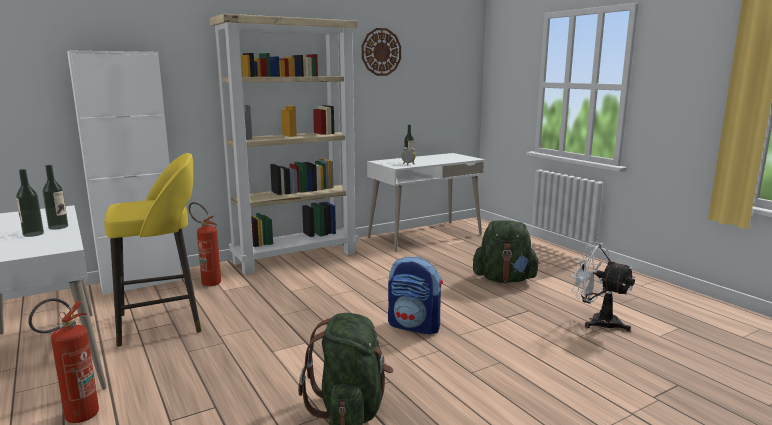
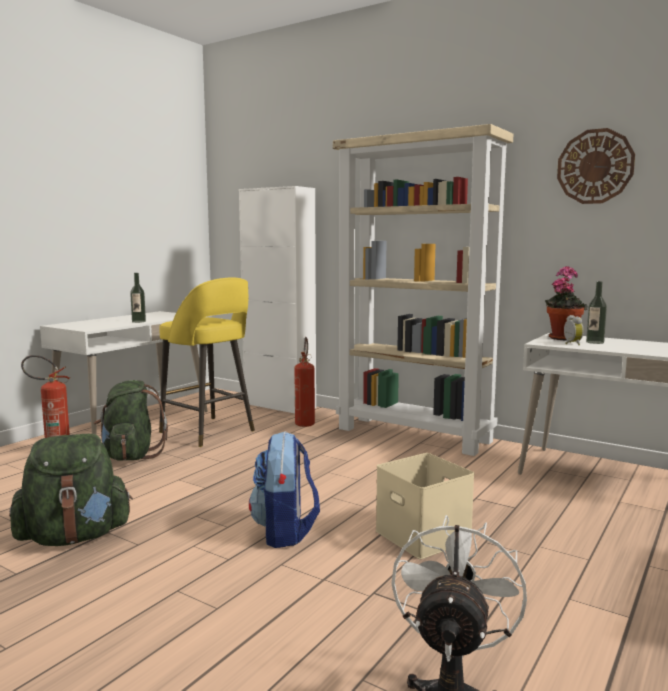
camera: 65 degrees right, 5 degrees down
(33, 234) = (118, 321): bottle -> none
(388, 162) = (562, 338): none -> potted plant
(451, 291) = (425, 535): none -> beige storage box
(504, 279) = (533, 570): green backpack -> green backpack (130, 456)

